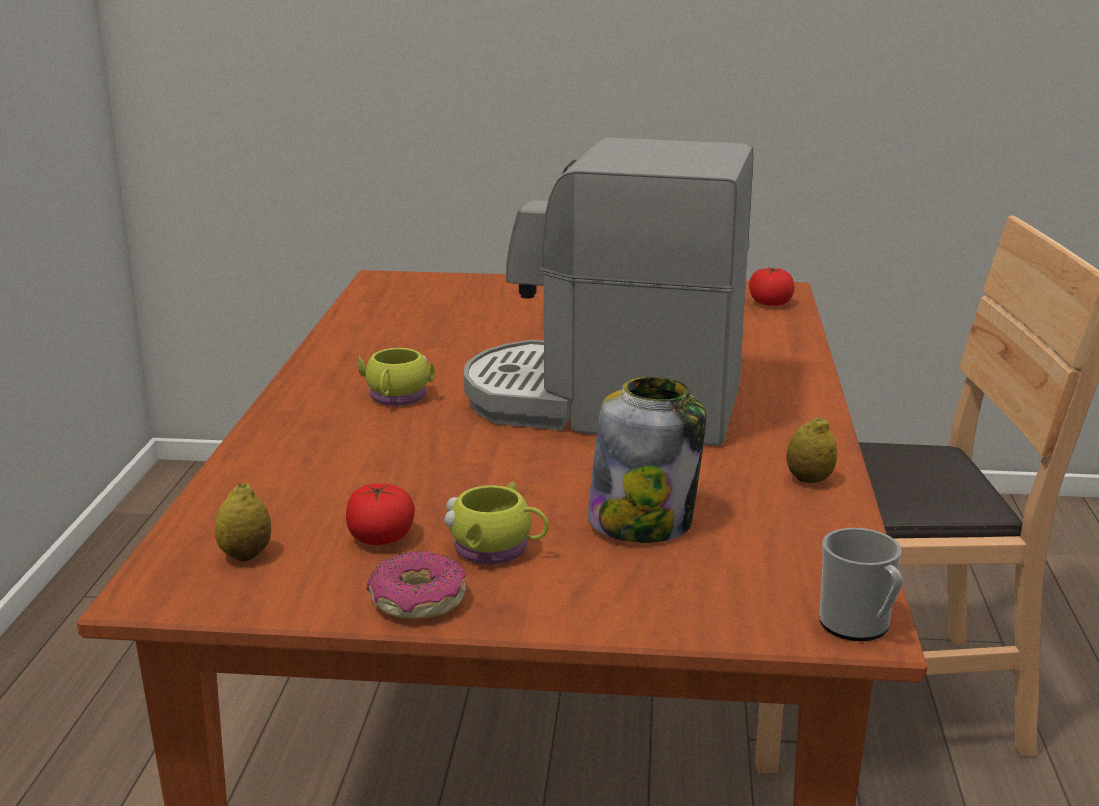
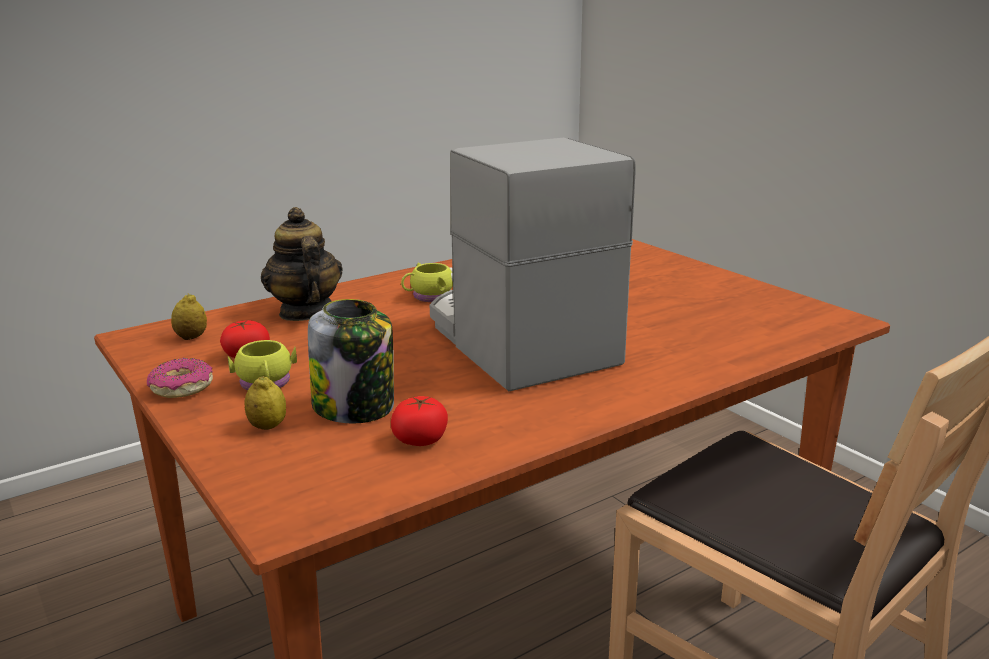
camera: 50 degrees right, 0 degrees up
(303, 469) = (305, 312): none -> teapot
(770, 303) = (808, 325): tomato -> tomato (420, 439)
(809, 480) = (500, 435): lemon -> lemon (268, 426)
(859, 627) = (284, 520): mug -> none

